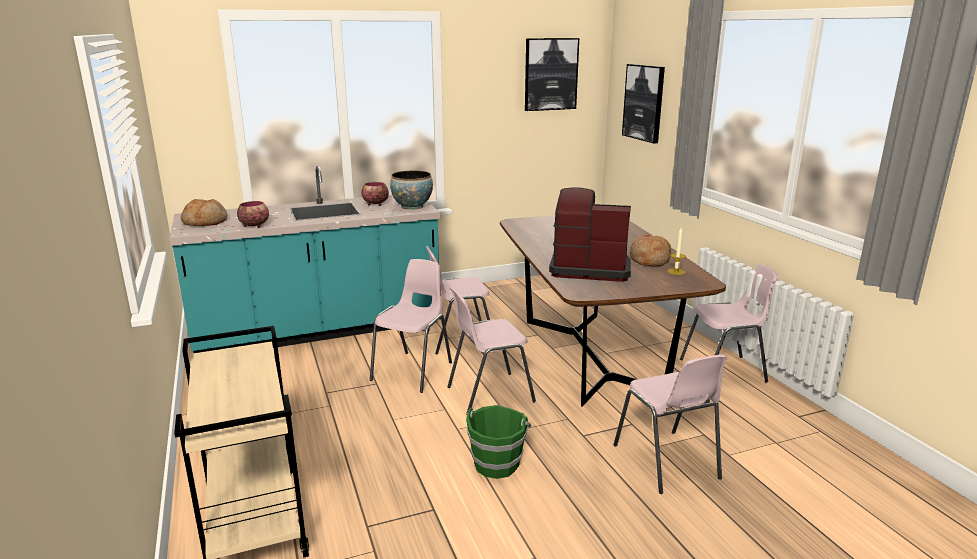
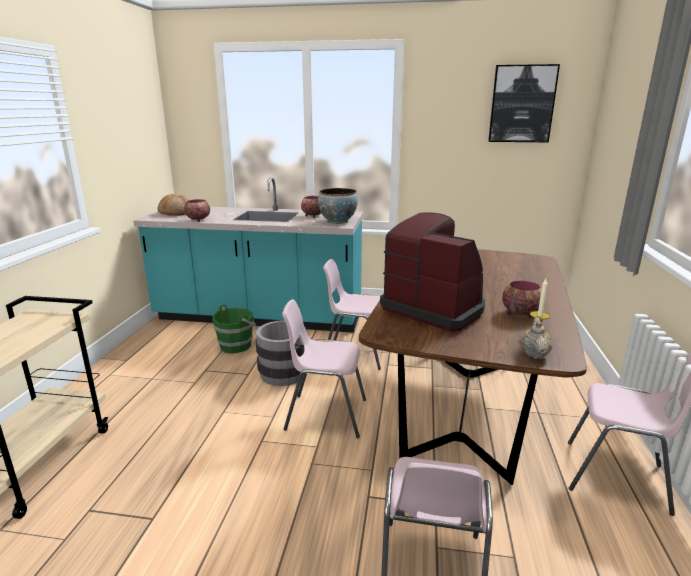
camera: 30 degrees right, 0 degrees up
(413, 371) = (287, 372): pink chair -> grey bucket
(496, 463) = (255, 492): green bucket -> green bucket (236, 345)
(644, 102) = (618, 134): picture -> none
(649, 260) = (520, 313): bread -> bowl
(690, 284) = (534, 354): none -> beige teapot

